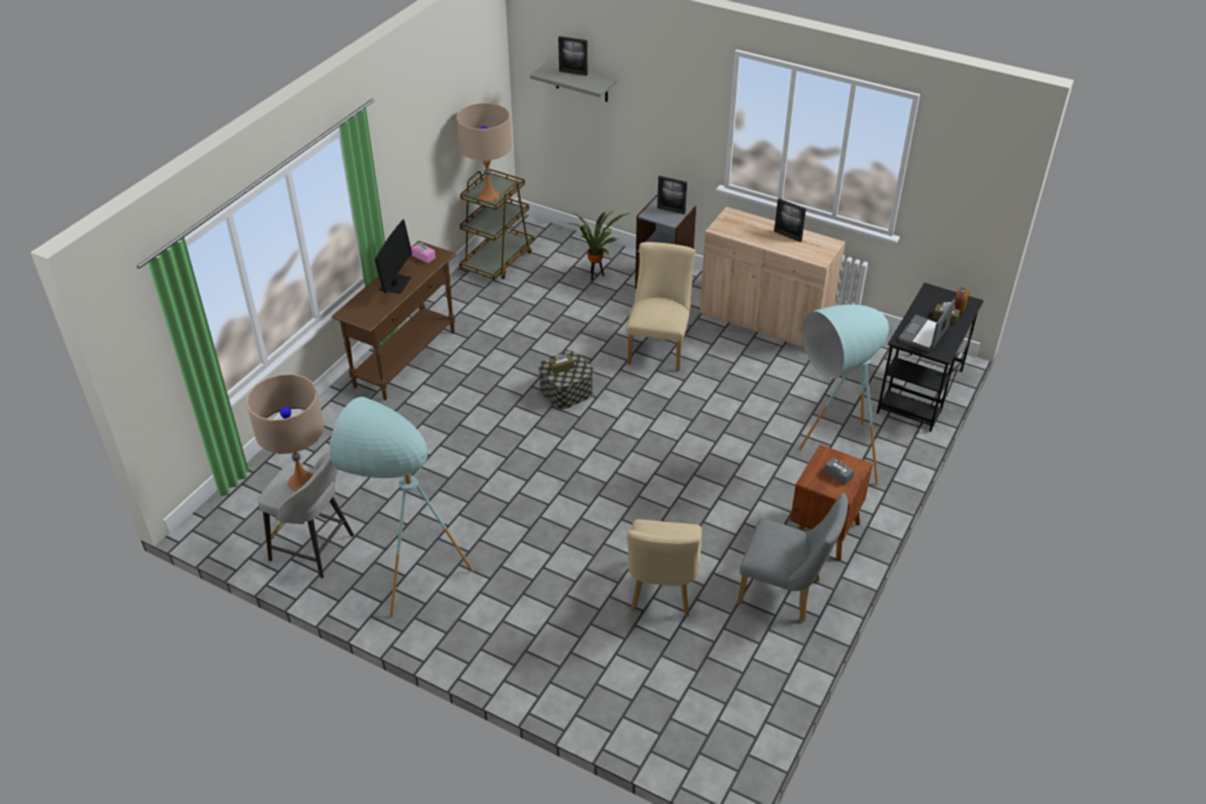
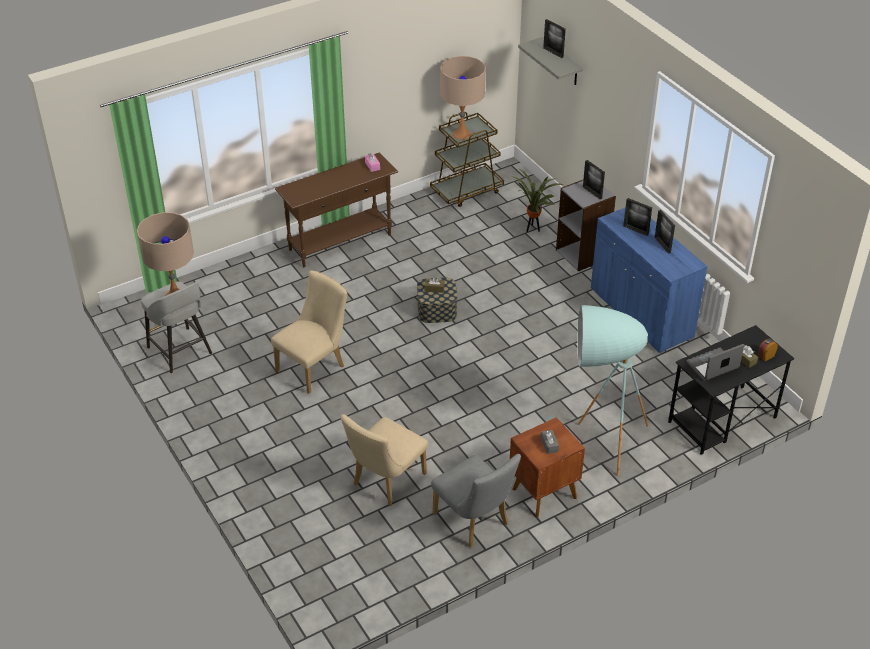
camera: 30 degrees right, 0 degrees up
(395, 284) = (336, 179): monitor -> none
(406, 569) = (227, 390): turquoise floor lamp -> none
(659, 347) = (536, 303): beige chair -> beige chair (314, 367)
(751, 230) = (635, 230): none -> picture frame
(765, 320) = (641, 313): beige cabinet -> blue cabinet

